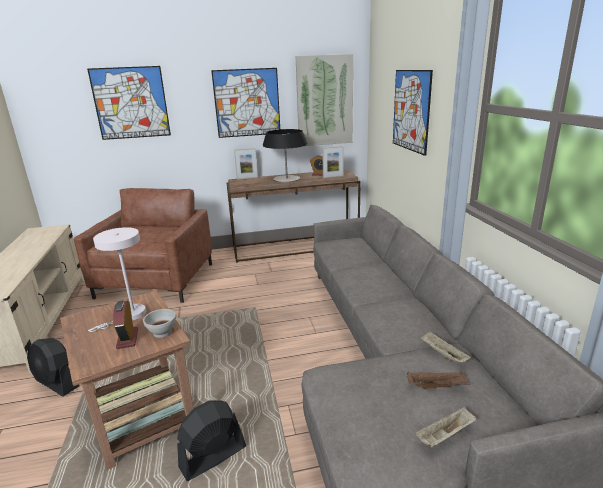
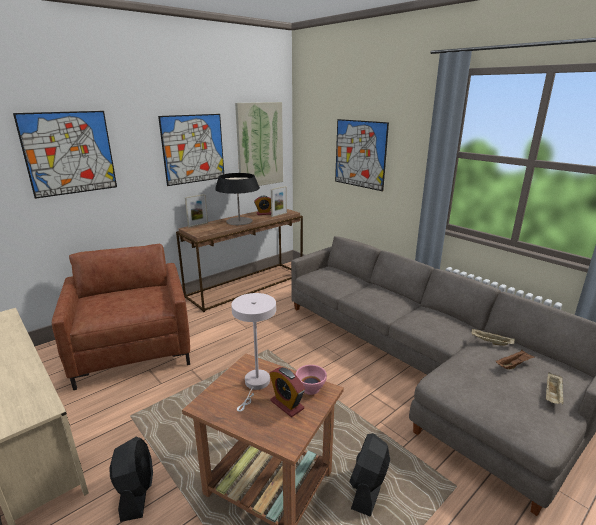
camera: 30 degrees left, 0 degrees up
(57, 383) = (136, 492): black fan -> black fan turned 105 degrees counterclockwise
(162, 332) = (310, 388): white bowl -> pink bowl

